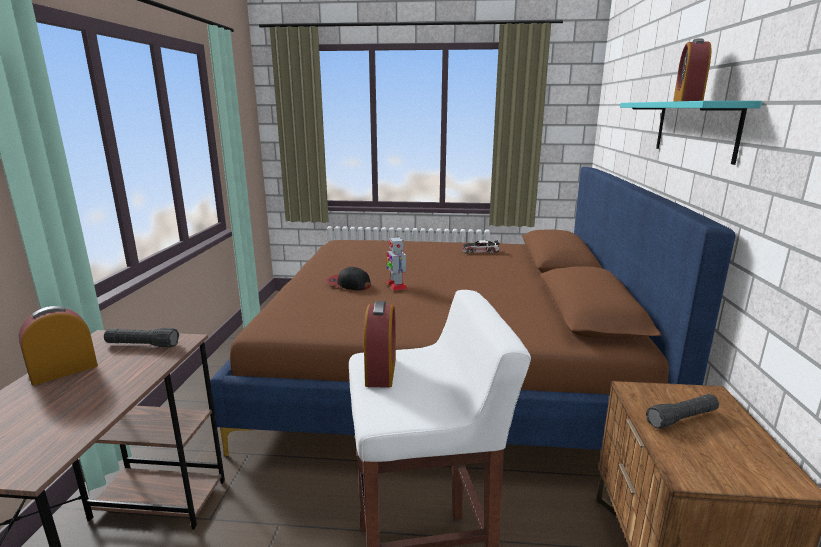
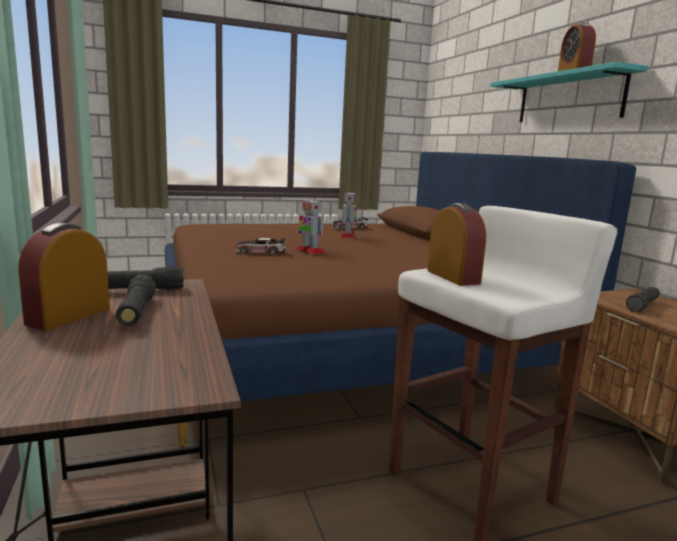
camera: 25 degrees left, 5 degrees down
(107, 373) = (136, 312): none -> black flashlight
(348, 284) = (260, 252): cap -> toy car
(460, 265) = (347, 235): none -> toy robot

